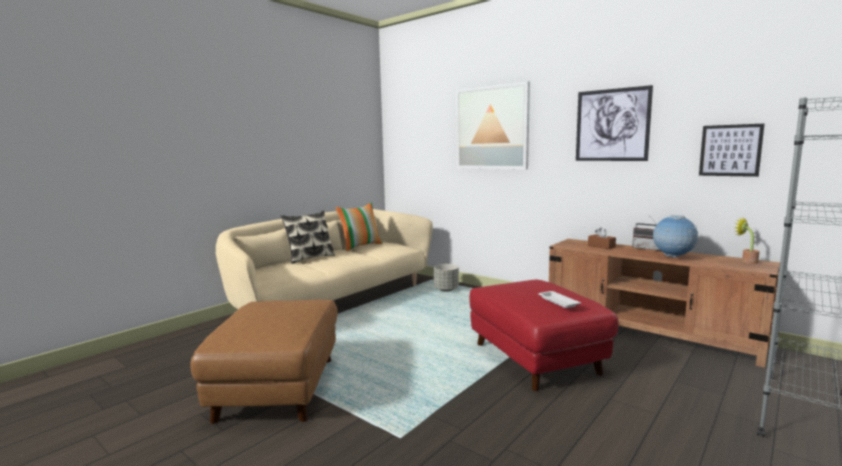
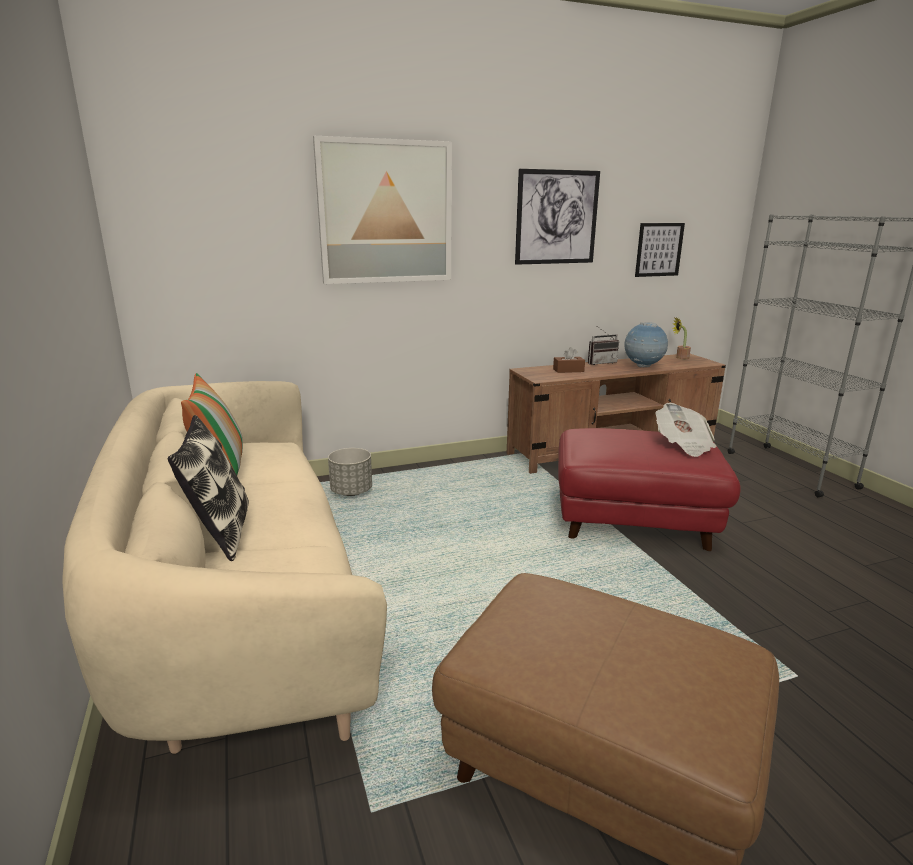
camera: 60 degrees left, 10 degrees up
(557, 301) = (683, 445): white tray -> newspaper

